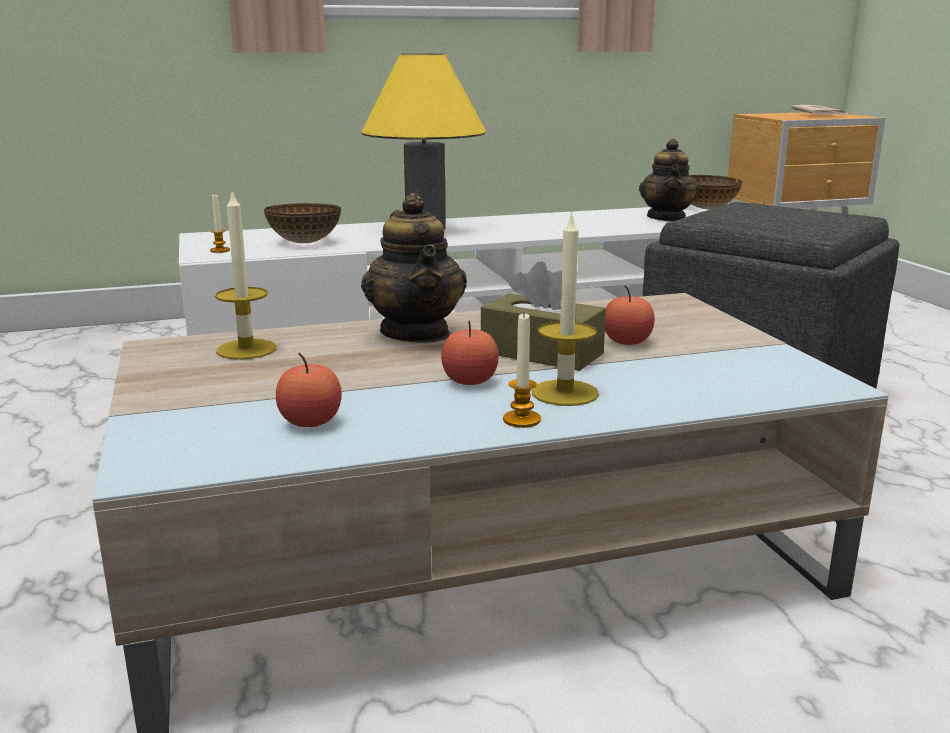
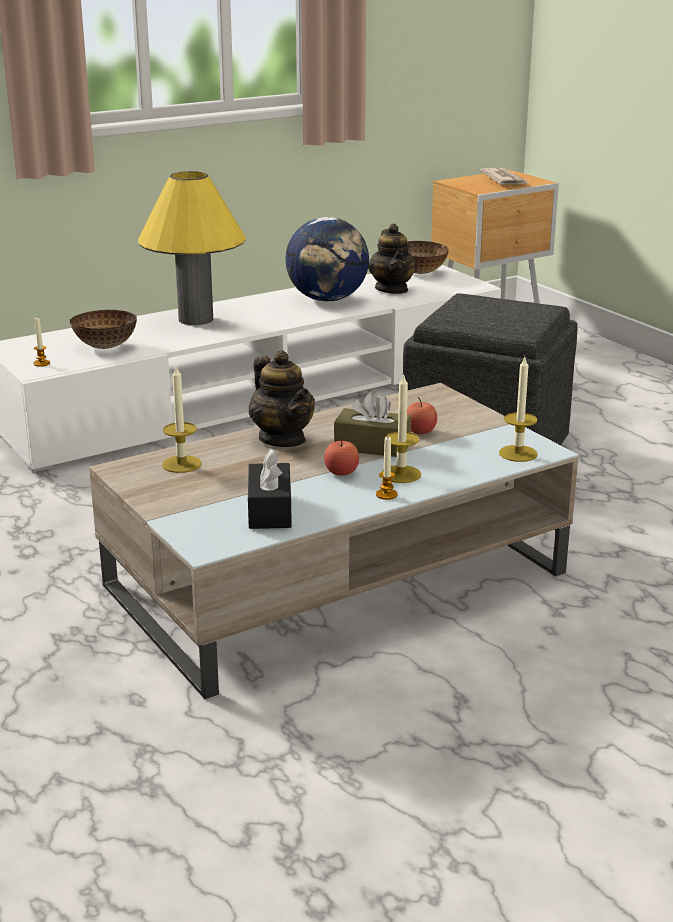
camera: 15 degrees left, 5 degrees up
(310, 422) = (270, 510): apple -> black tissue box
(586, 222) = (327, 299): none -> globe
(778, 383) = (518, 453): none -> candle

